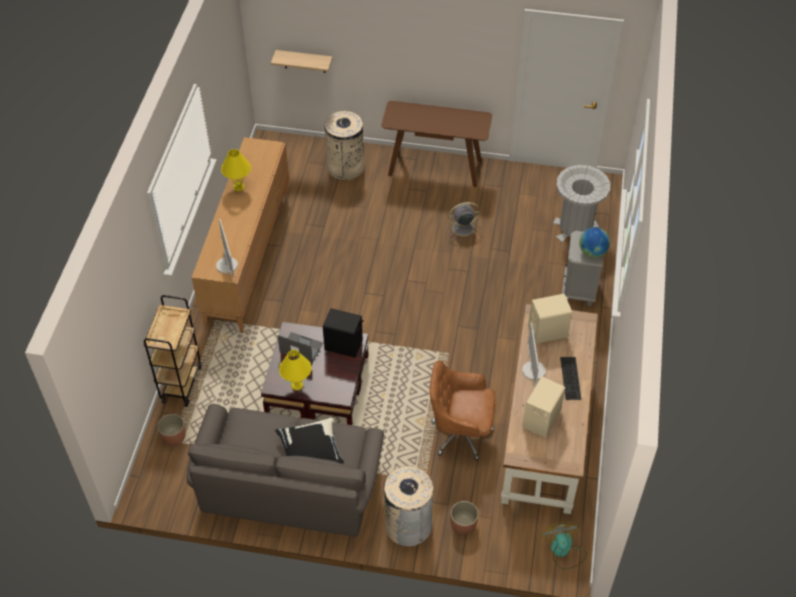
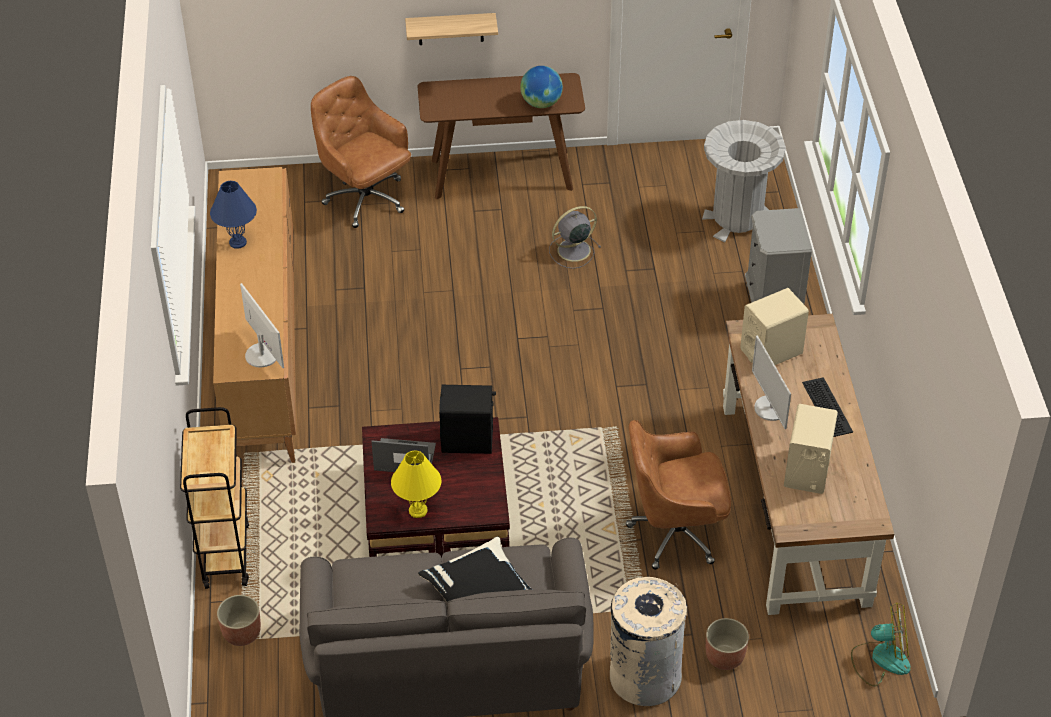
camera: 15 degrees left, 5 degrees down
(239, 187) = (238, 242): yellow table lamp -> blue table lamp
(304, 61) = (282, 44): shelf -> shelf (451, 29)
(345, 167) = (366, 199): beige trash can -> brown office chair
(563, 551) = (880, 659): fan -> fan turned 120 degrees clockwise
(592, 252) = (791, 235): globe -> globe (541, 103)

